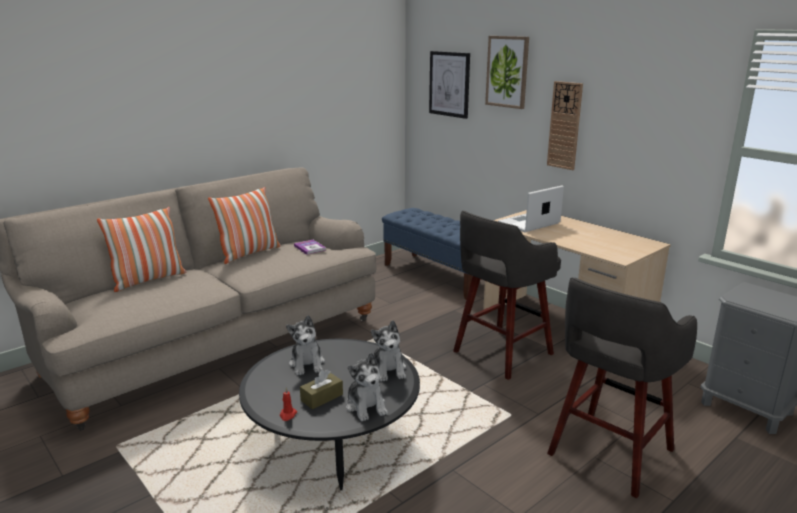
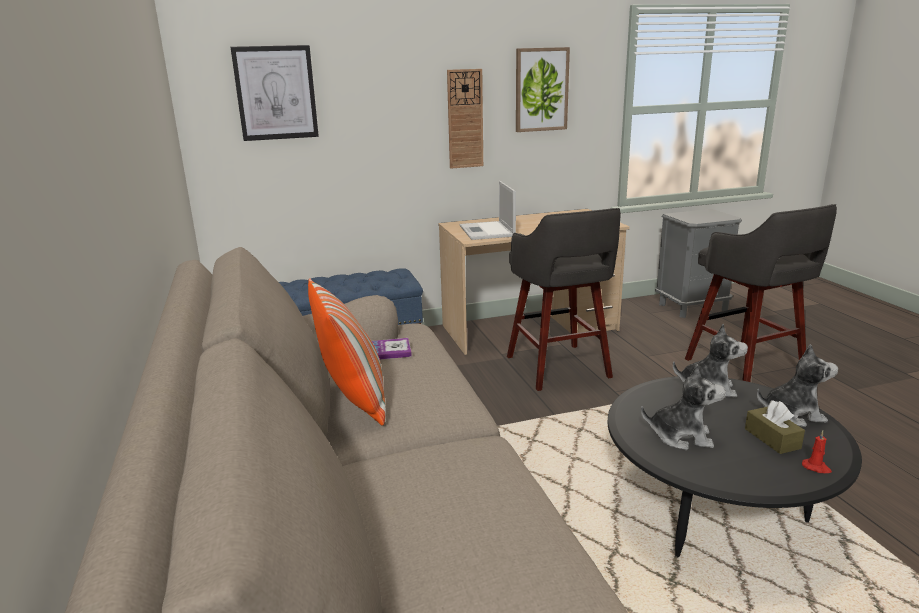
camera: 65 degrees left, 0 degrees up
(148, 280) = (381, 522): pillow -> none
(507, 72) = (376, 65): picture -> picture (541, 90)

